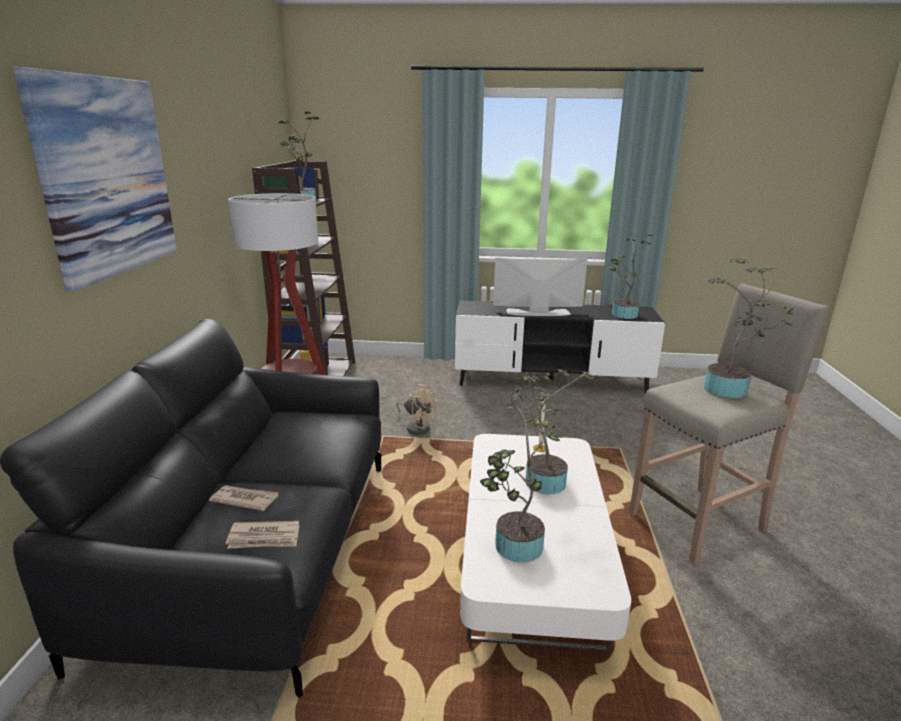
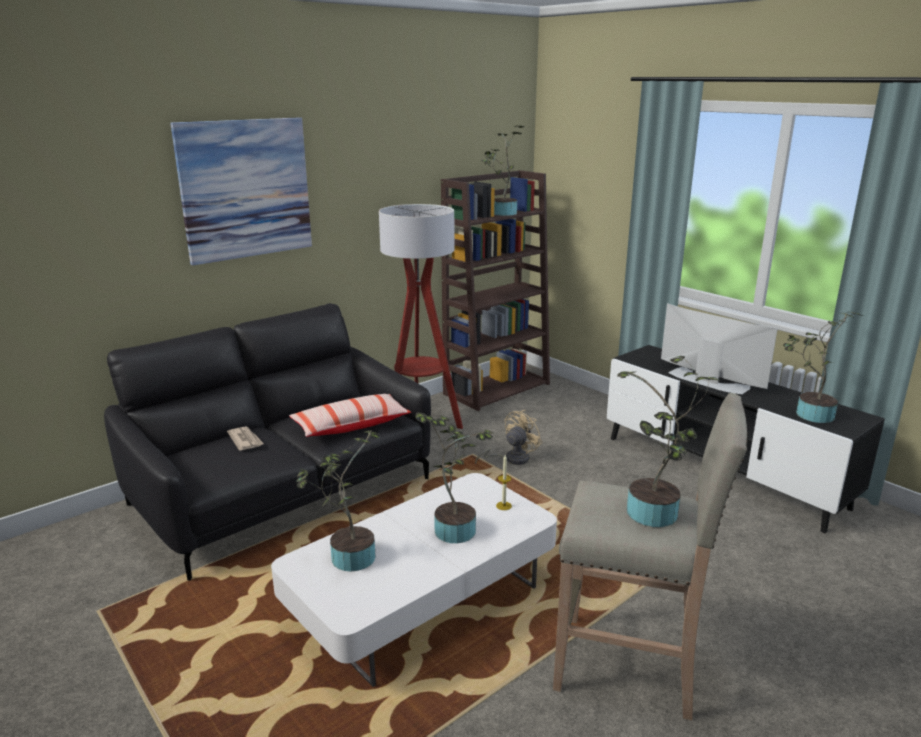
camera: 45 degrees right, 0 degrees up
(264, 538) = (218, 465): newspaper -> none
(329, 439) = (351, 425): none -> pillow
(417, 427) = (511, 459): beige fan -> beige fan turned 120 degrees counterclockwise

